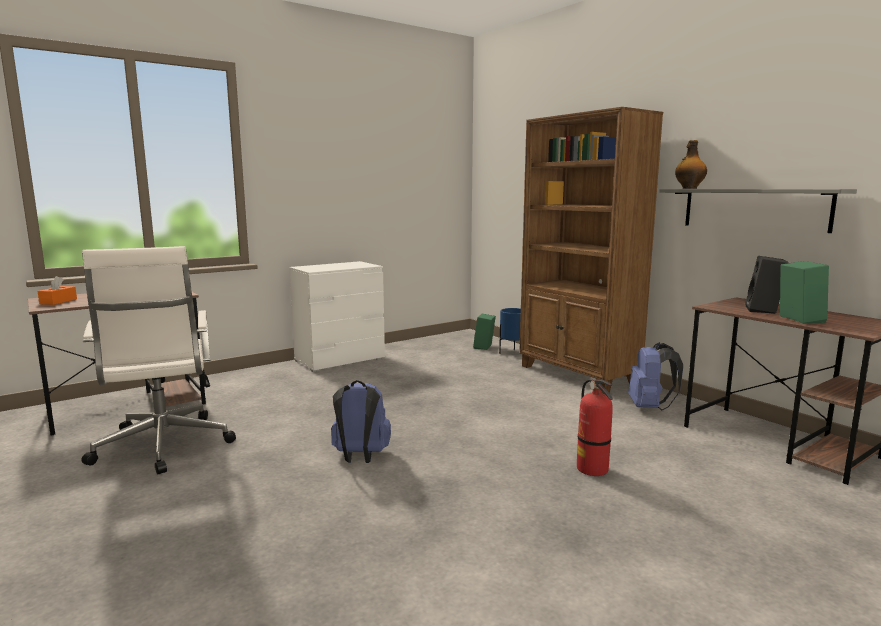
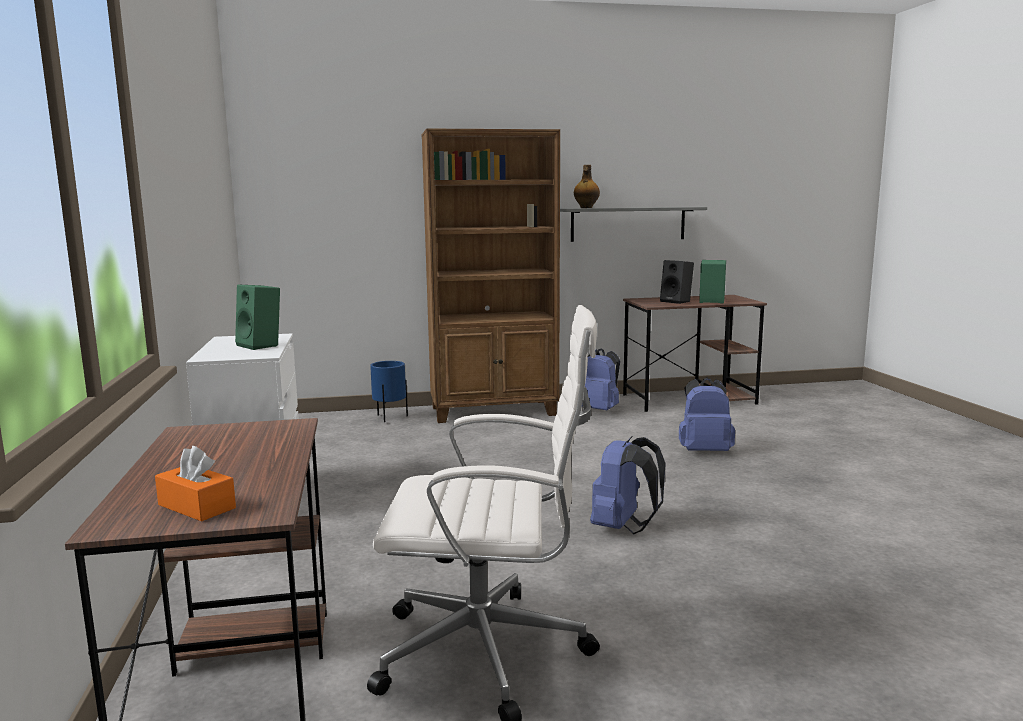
camera: 65 degrees left, 0 degrees up
(484, 347) = (346, 424): green speaker -> green speaker (261, 345)
(592, 469) = (704, 451): fire extinguisher -> blue backpack

